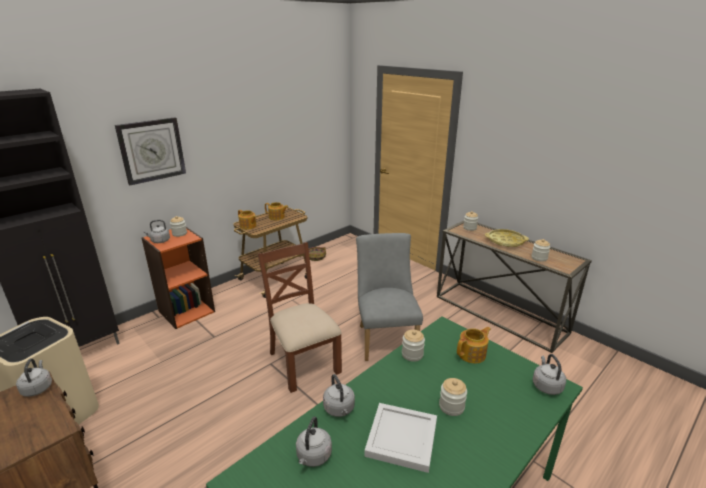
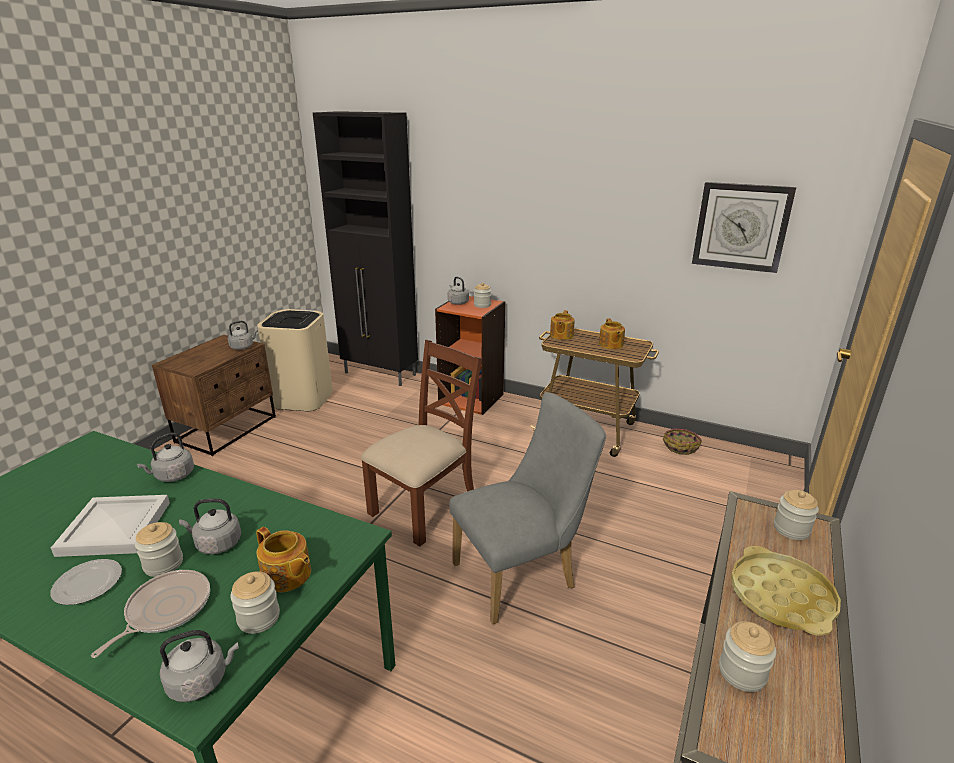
camera: 70 degrees right, 0 degrees up
(152, 150) = (492, 200): wall clock -> wall clock (741, 227)
(313, 456) = (105, 474): grey kettle -> grey kettle (216, 544)
(412, 354) = (279, 513): jar -> jar (259, 618)
(465, 444) = (89, 584): none -> plate
(494, 402) = (165, 610): none -> frying pan

